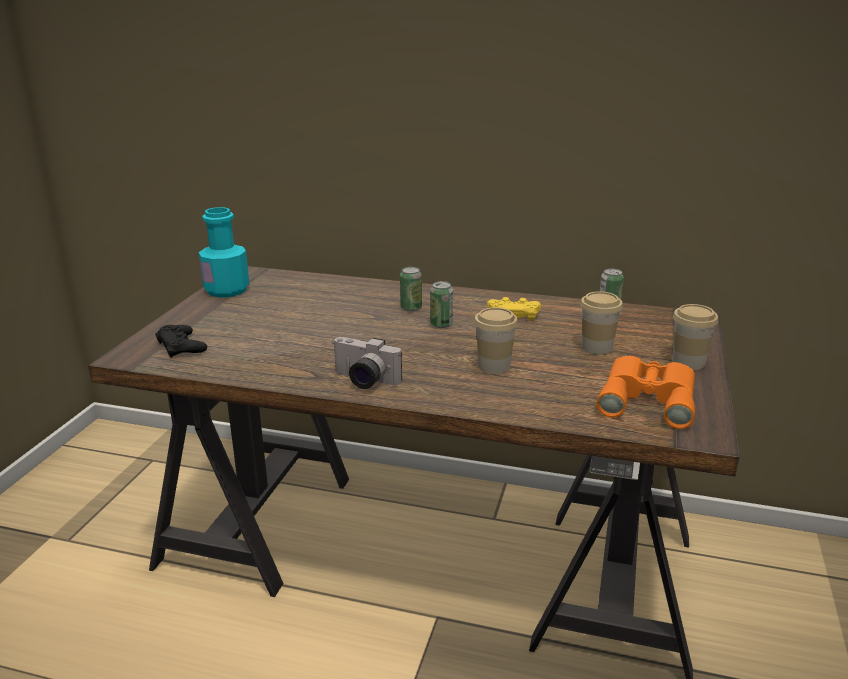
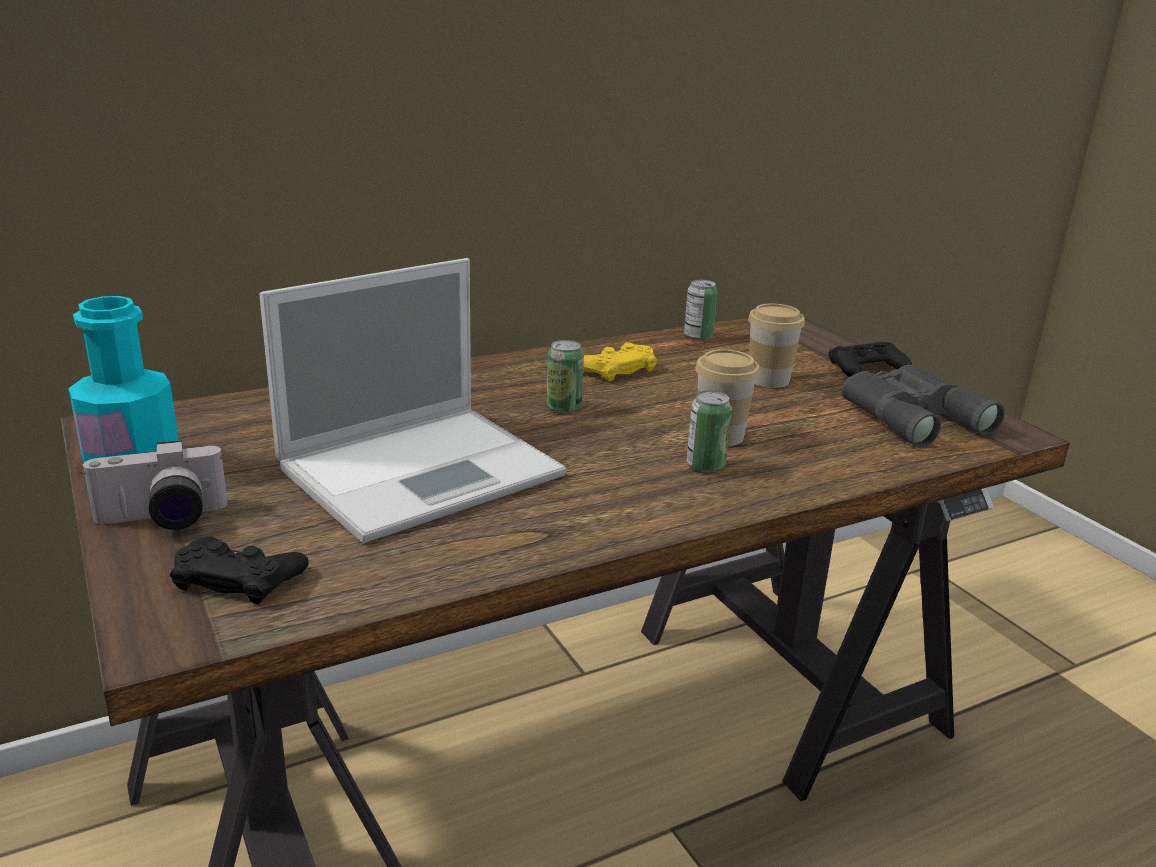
camera: 45 degrees left, 0 degrees up
(321, 331) = (425, 469): none -> laptop
(363, 381) = (621, 513): camera -> camera (162, 520)
(411, 308) = (484, 399): can -> can (705, 465)
(648, 398) = (910, 415): orange binoculars -> grey binoculars
(688, 362) = (866, 368): cup -> black game controller

